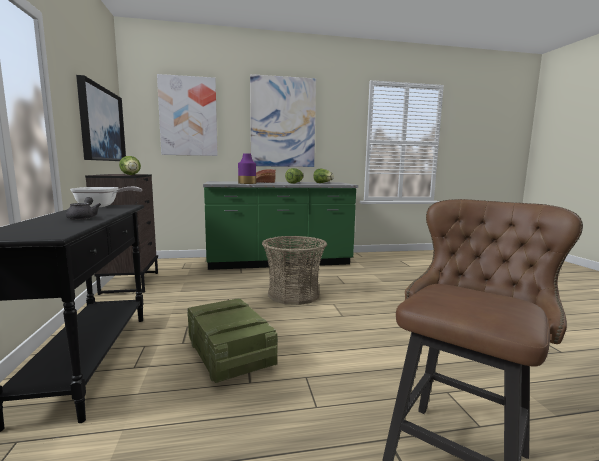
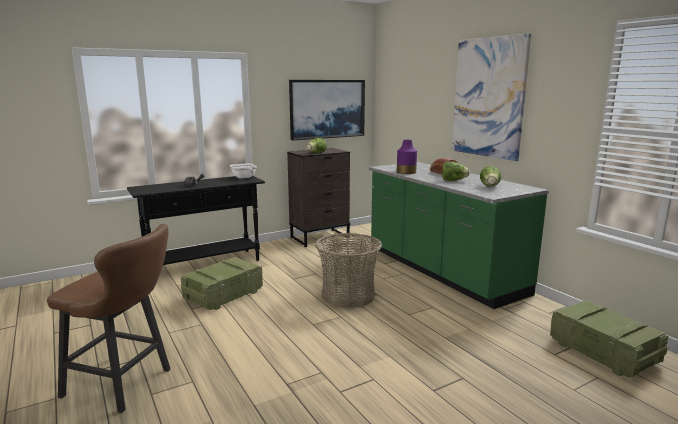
camera: 70 degrees right, 5 degrees up
(188, 116) = (411, 92): picture -> none
(409, 258) = (604, 353): none -> crate

